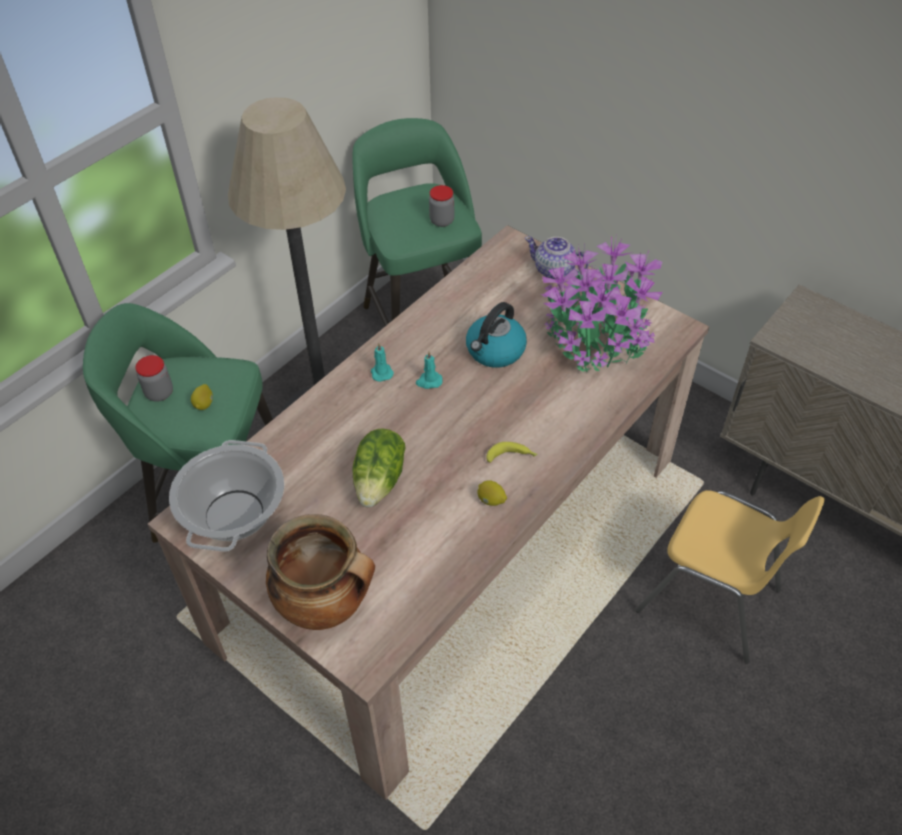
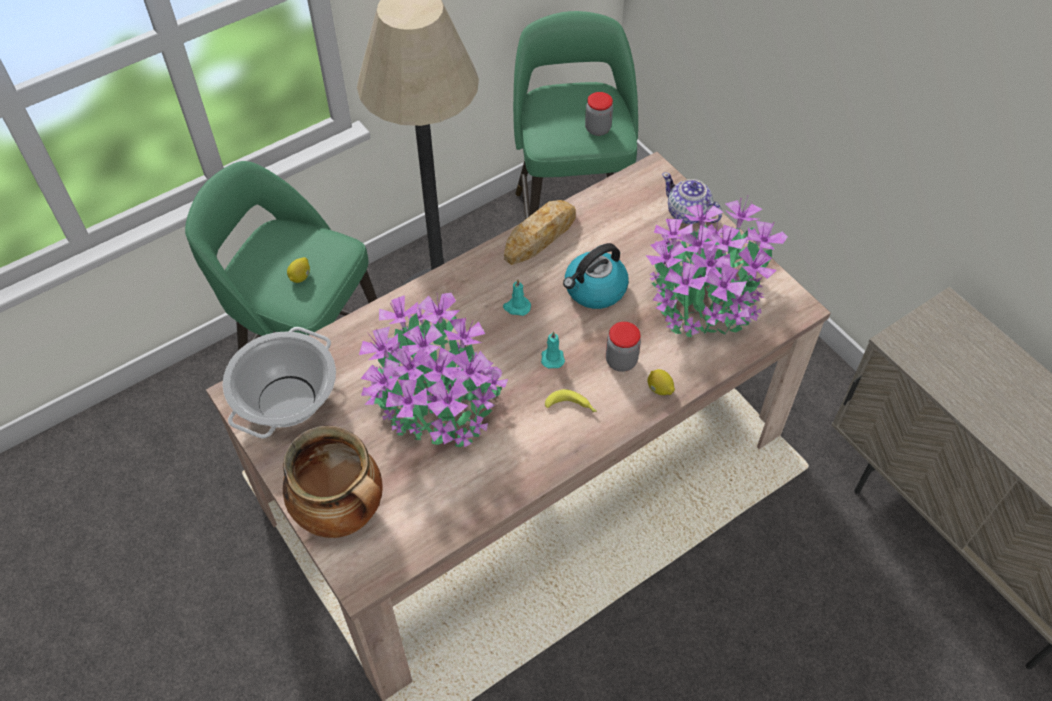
camera: 15 degrees right, 5 degrees up
(159, 393) = (262, 255): jar -> jar (621, 361)
(380, 480) = (435, 400): lettuce -> potted plant
(381, 372) = (473, 286): turquoise candle -> turquoise candle (552, 357)
(428, 316) = (540, 236): none -> bread
(491, 500) = (535, 447): lemon -> lemon (659, 389)
(710, 601) = (770, 593): yellow chair -> none

